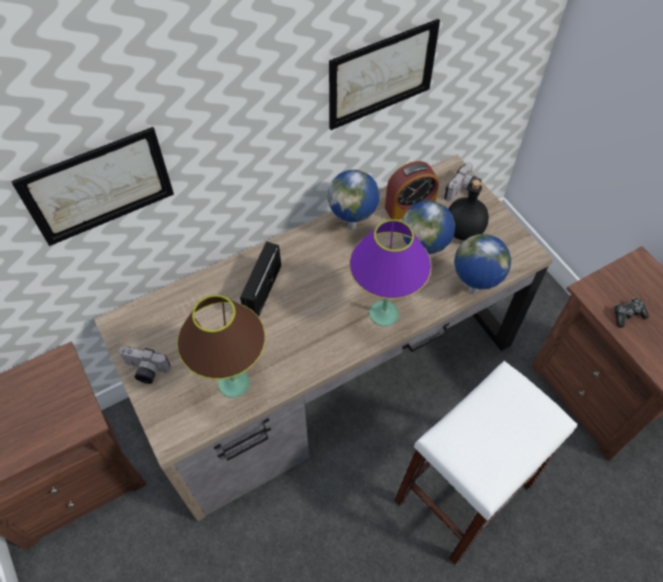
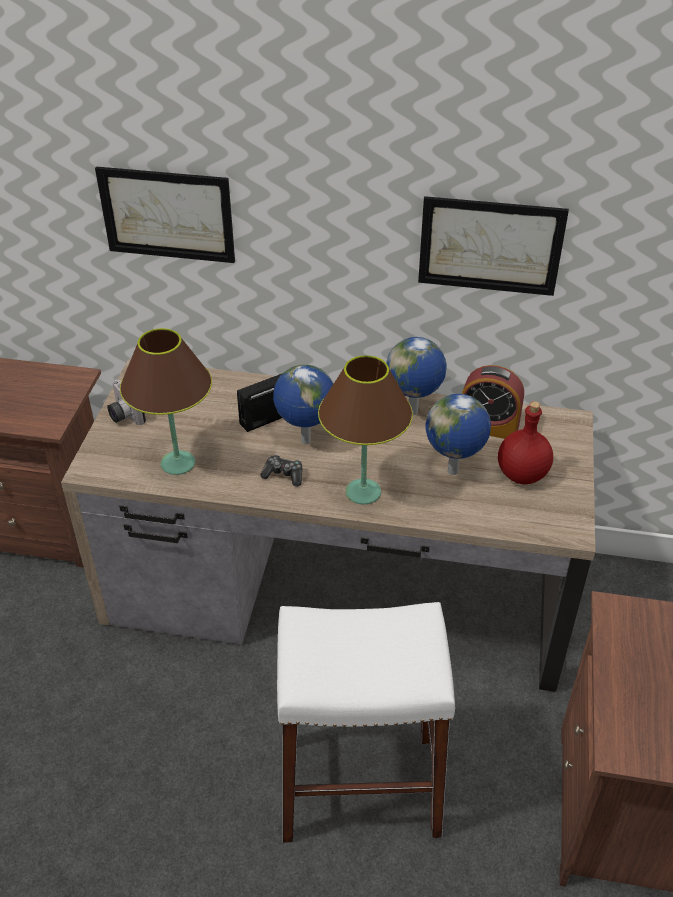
camera: 40 degrees right, 15 degrees down
(384, 313) = (363, 492): purple table lamp -> brown table lamp
(463, 191) = (561, 443): camera -> none
(464, 230) = (523, 474): black bottle -> red bottle
(473, 291) = (472, 526): globe -> globe (304, 441)
(627, 315) = (634, 657): game controller -> game controller (284, 475)

